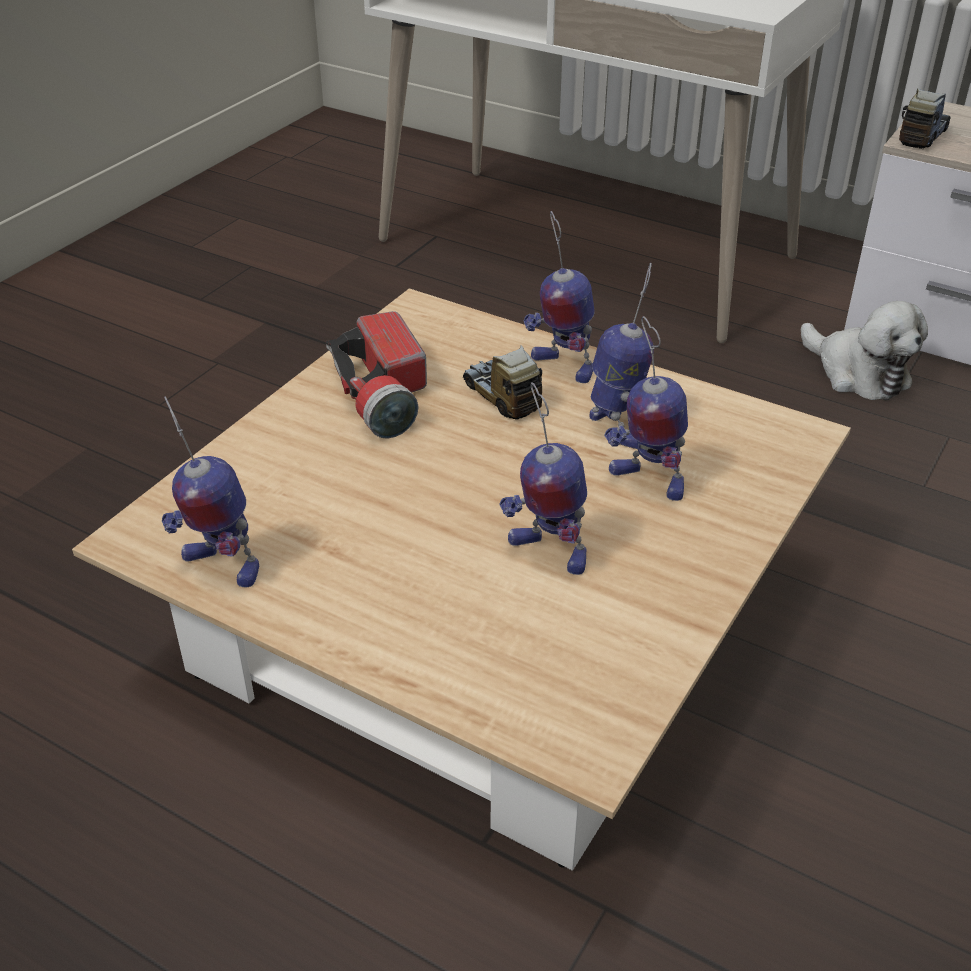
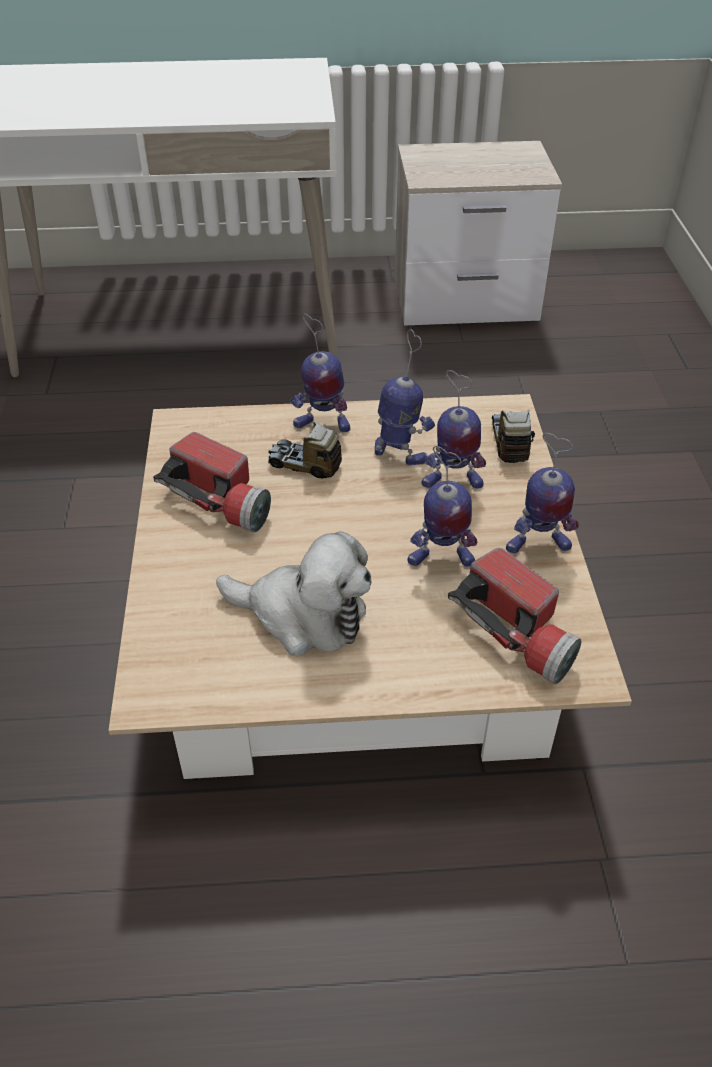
camera: 35 degrees left, 5 degrees up
(220, 565) = (237, 682): toy robot -> toy robot (537, 545)
(555, 667) = (518, 632): none -> flashlight
(857, 373) = (434, 353): plush toy -> plush toy (303, 616)
(921, 136) = (424, 174): toy truck -> toy truck (509, 443)

